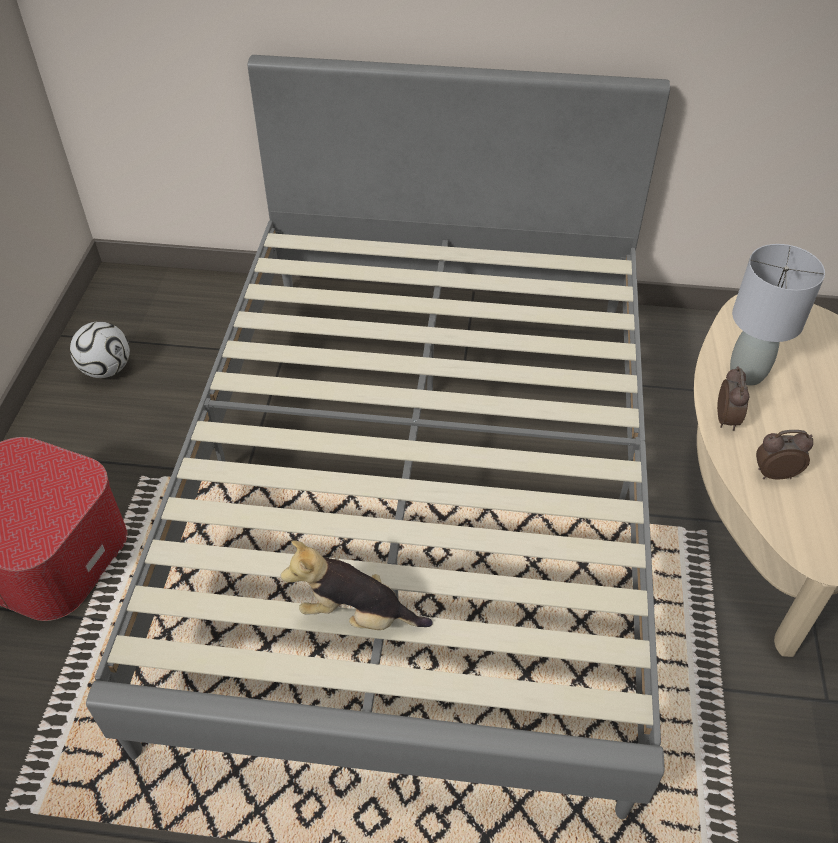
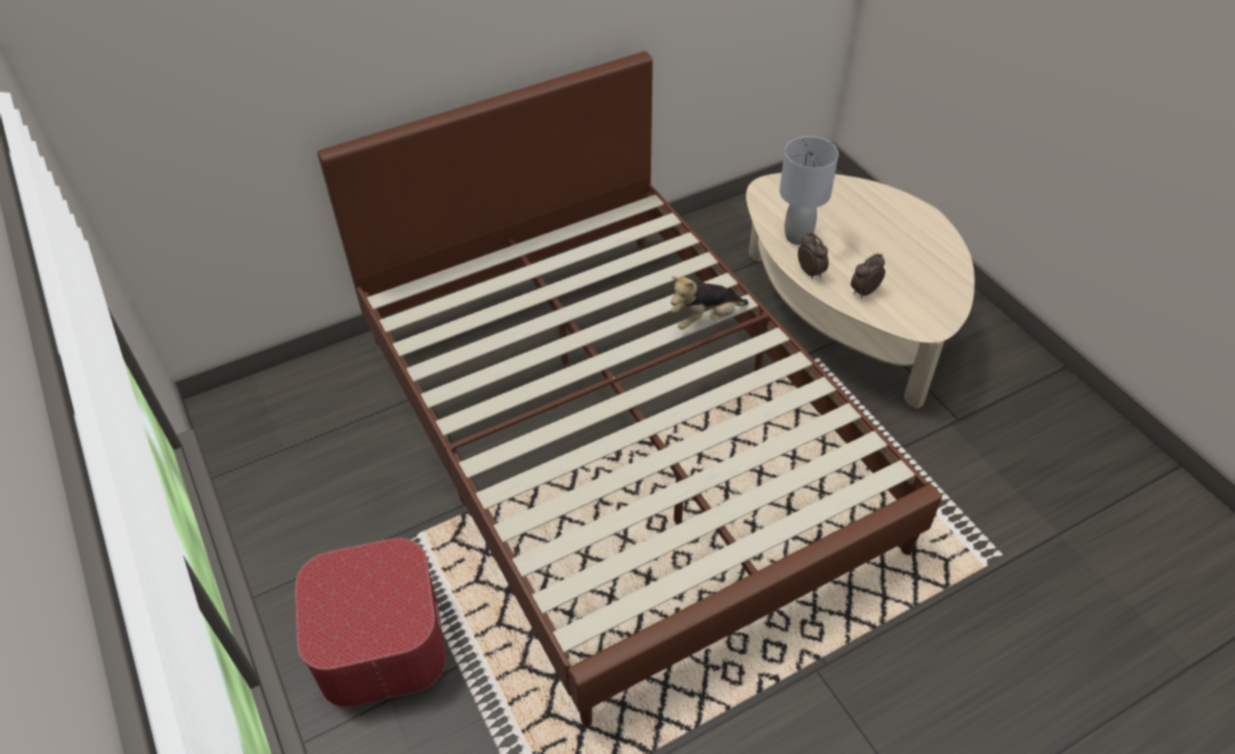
camera: 35 degrees left, 0 degrees up
(107, 369) = (284, 482): football -> none
(357, 614) = (697, 520): plush toy -> plush toy (705, 319)
(420, 490) = (619, 434): grey bed -> brown bed

